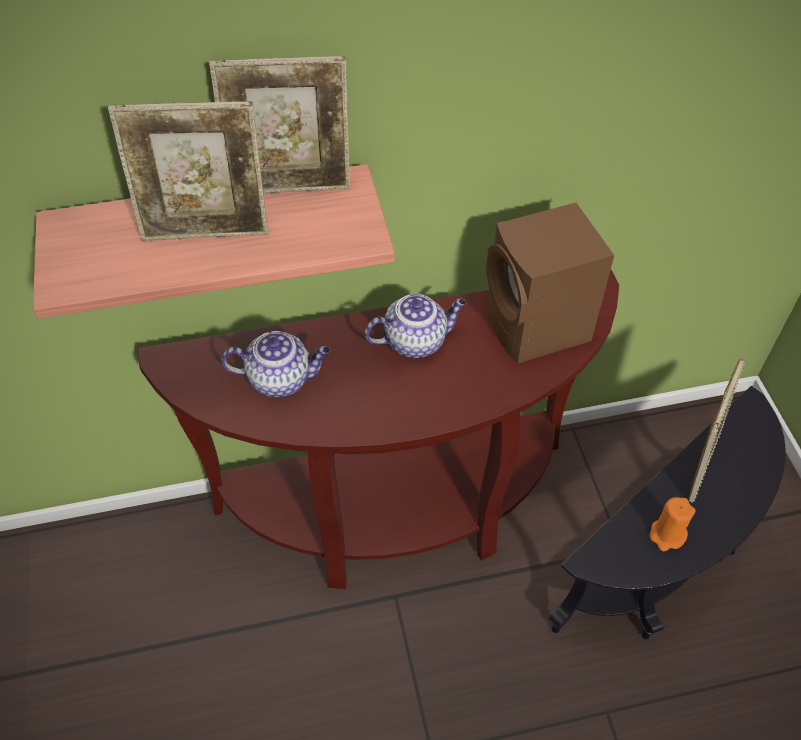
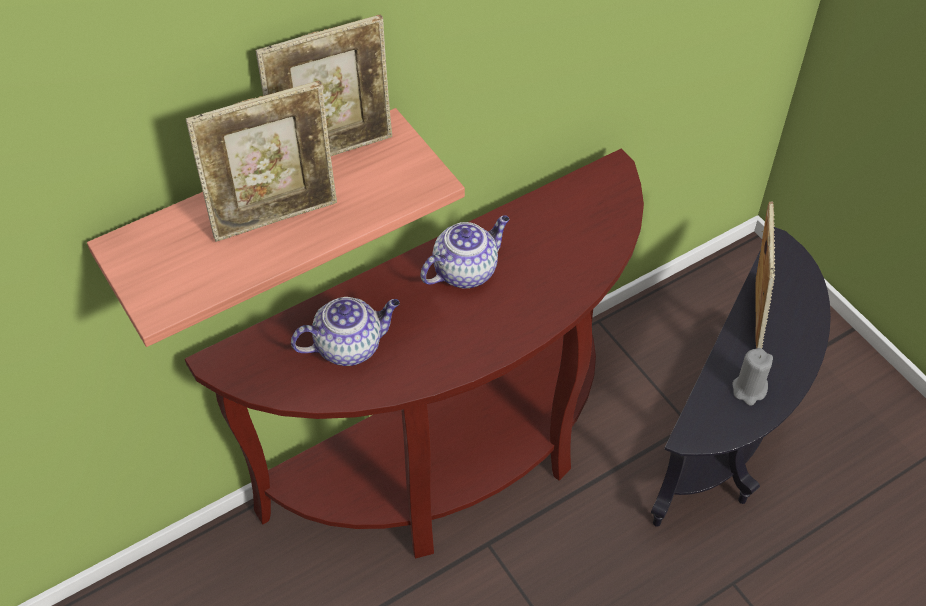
camera: 20 degrees left, 0 degrees up
(538, 329) = (577, 226): brown speaker -> none
(667, 535) = (749, 389): orange candle -> grey candle

